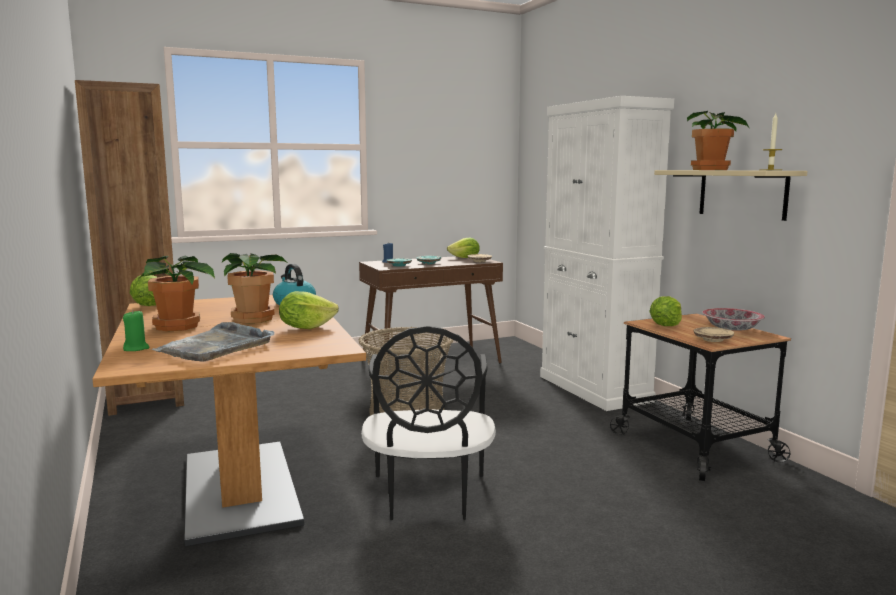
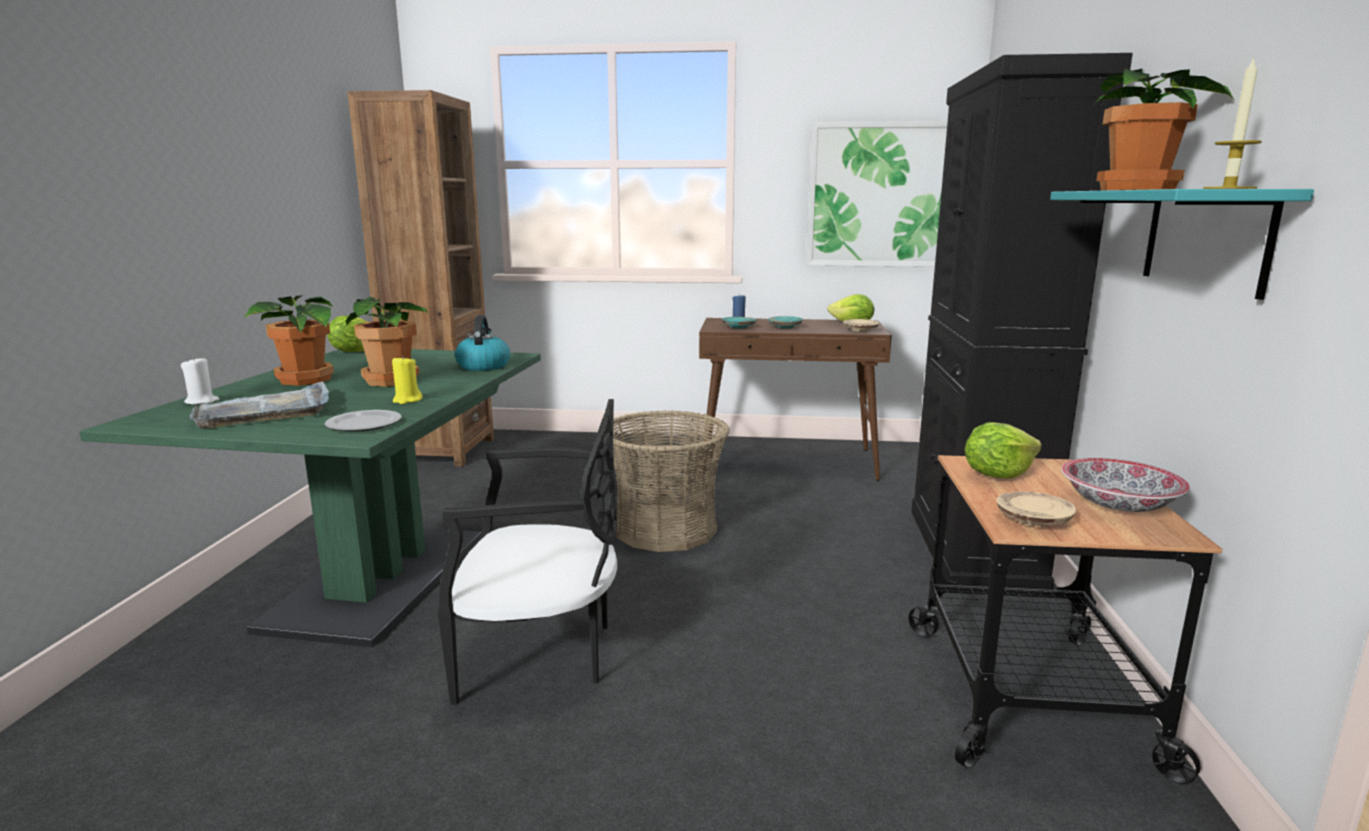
camera: 30 degrees right, 5 degrees up
(136, 348) = (202, 401): green candle -> white candle
(239, 489) = (379, 580): brown dining table -> green dining table
(306, 327) = (407, 400): lettuce -> yellow candle
(321, 342) = (365, 424): none -> plate
(428, 497) = (541, 654): black chair -> black chair turned 120 degrees counterclockwise
(462, 170) = (878, 195): none -> picture
(594, 389) = (973, 549): white cabinet -> black cabinet
(742, 193) = (1205, 239): beige shelf -> turquoise shelf

